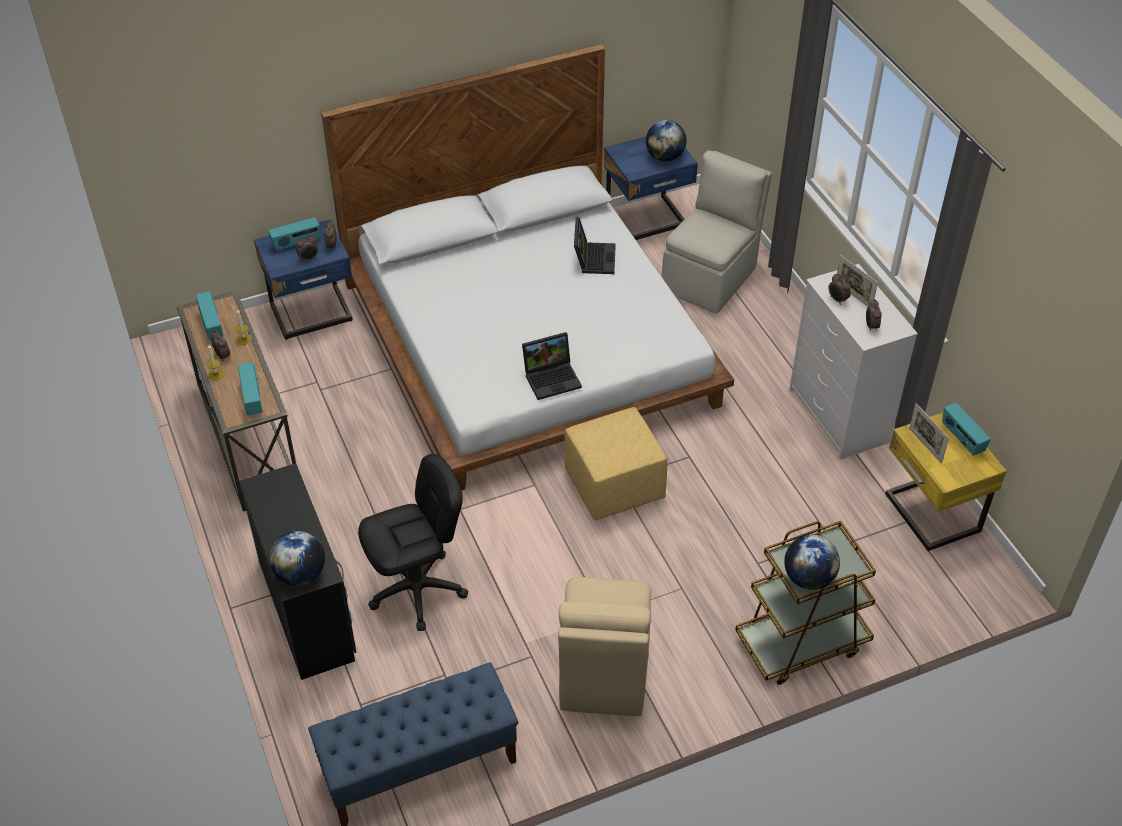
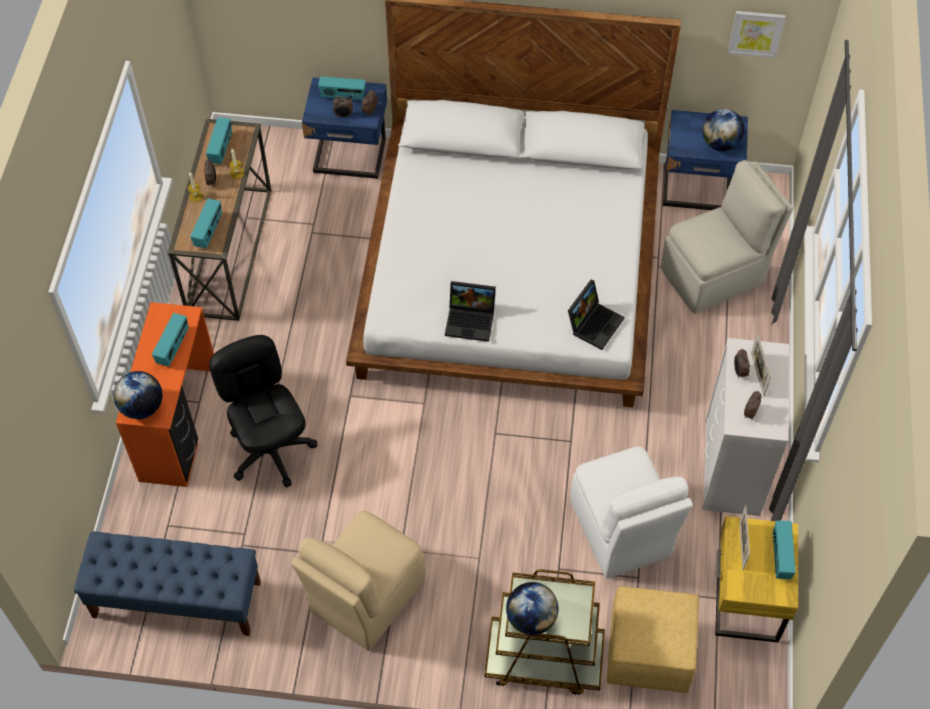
camera: 30 degrees right, 10 degrees up
(293, 509) = (173, 347): none -> radio
(308, 609) = (181, 425): black desk -> orange desk
(417, 590) = (271, 450): black office chair -> black office chair turned 120 degrees counterclockwise
(593, 258) = (587, 218): laptop -> laptop (594, 323)
(614, 485) = (488, 436): yellow ottoman -> yellow ottoman (649, 651)
(666, 37) = (756, 33): none -> picture
(787, 507) = (621, 531): none -> white chair

